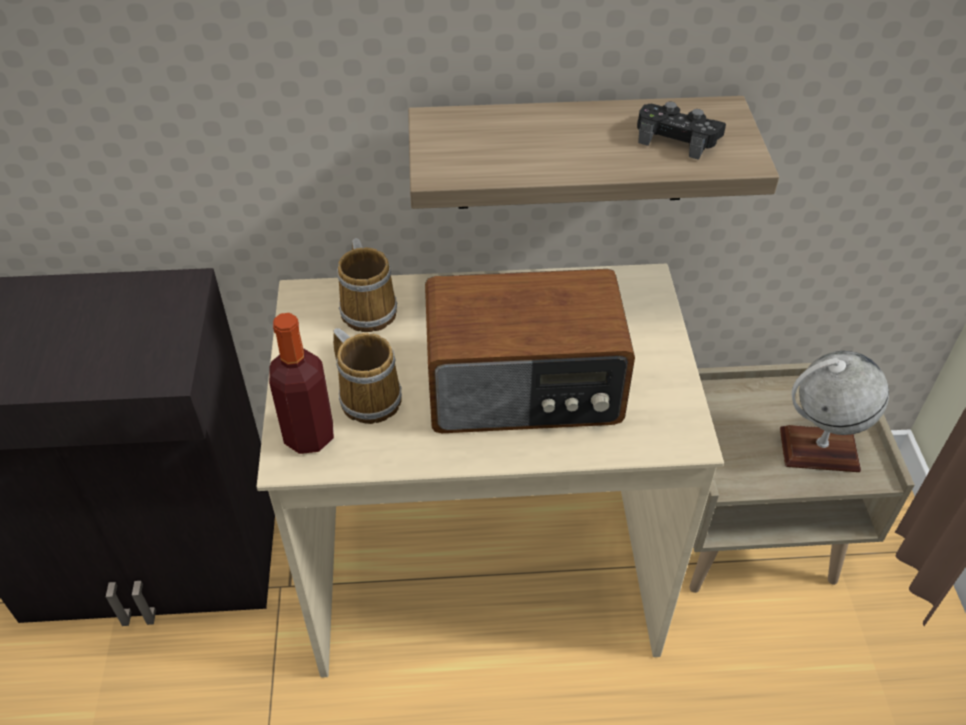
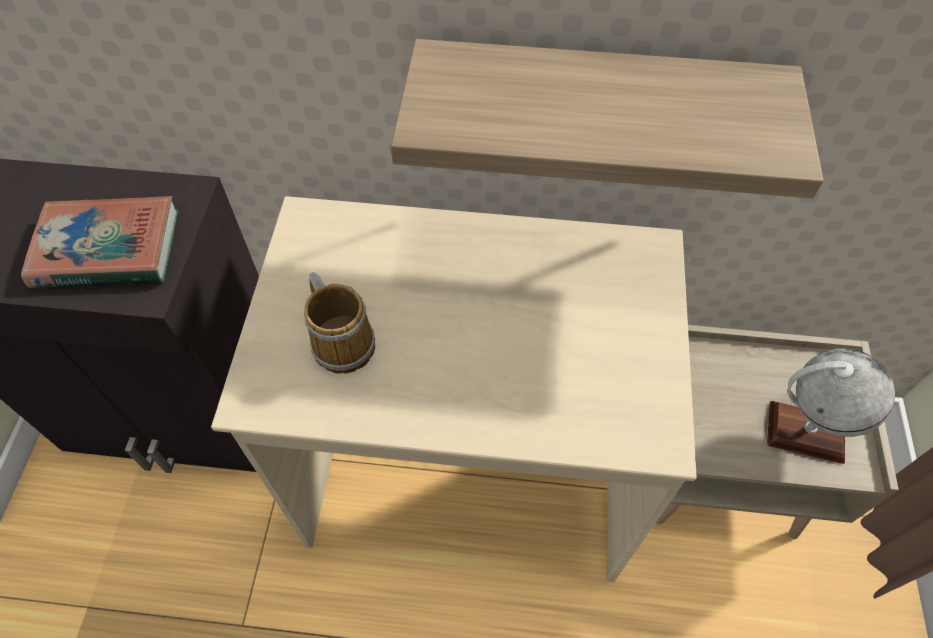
camera: 10 degrees right, 10 degrees up
(116, 343) = (107, 249): none -> book
(309, 435) = (274, 377): bottle -> none
(370, 308) = (365, 241): mug -> none
(524, 389) = (502, 357): radio -> none
(677, 137) = (711, 113): black game controller -> none

